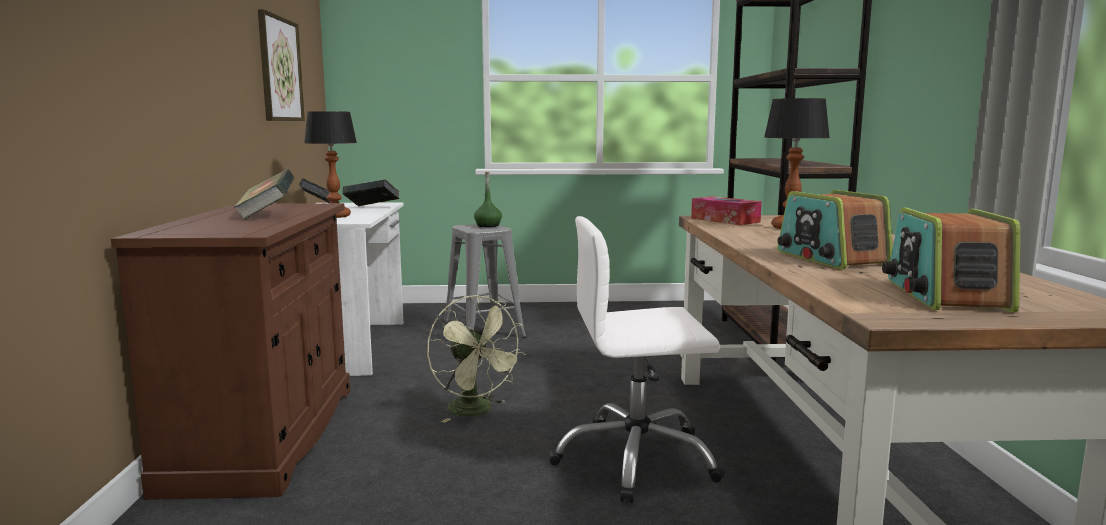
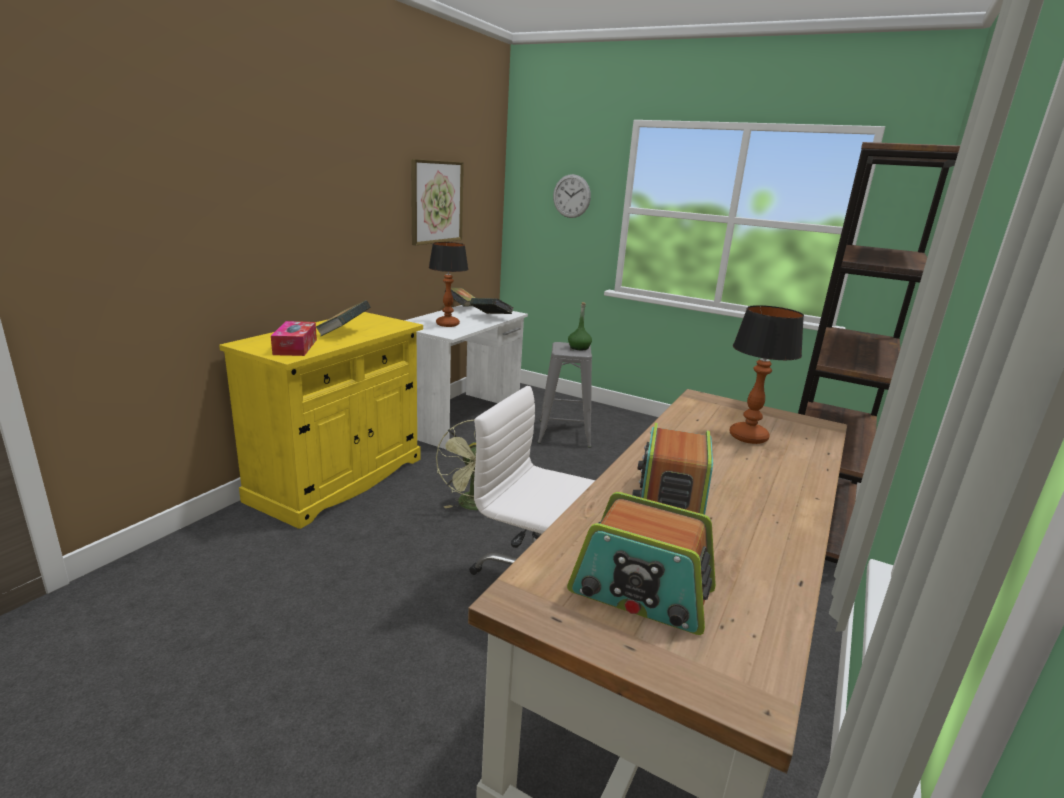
camera: 30 degrees right, 10 degrees up
(265, 436) = (338, 479): brown cabinet -> yellow cabinet
(417, 68) = (571, 196): none -> wall clock
(725, 220) = (711, 407): tissue box -> tissue box (295, 347)
(945, 295) = (641, 592): radio -> radio turned 105 degrees counterclockwise

